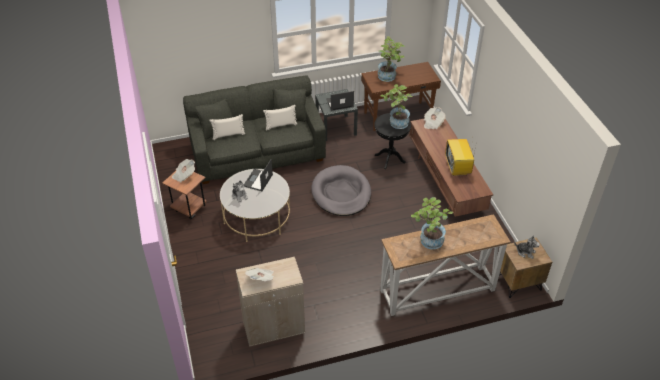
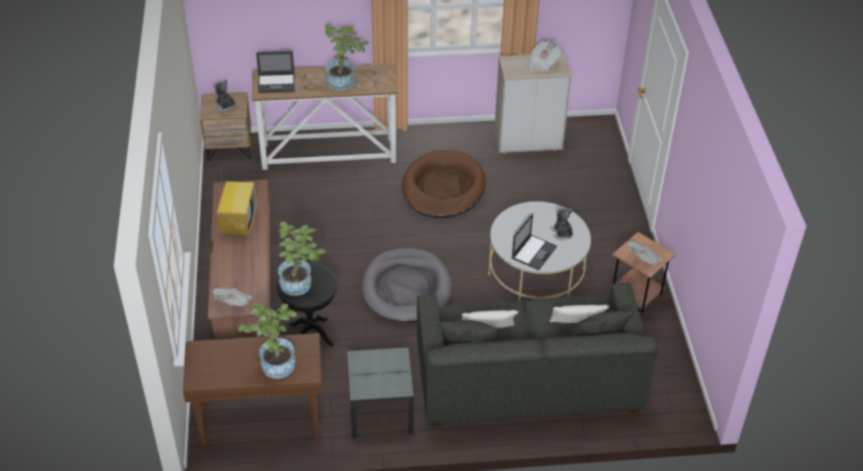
camera: 170 degrees left, 0 degrees up
(336, 272) = (443, 188): none -> brown dog bed
(339, 103) = (375, 368): laptop -> laptop (277, 83)

